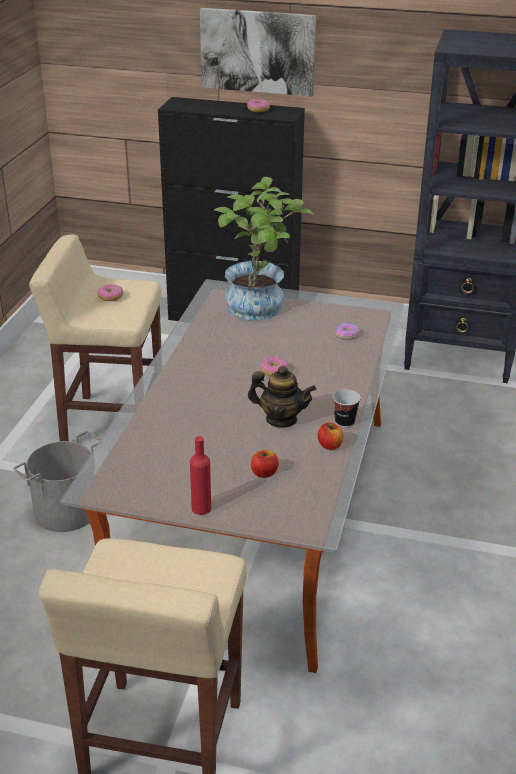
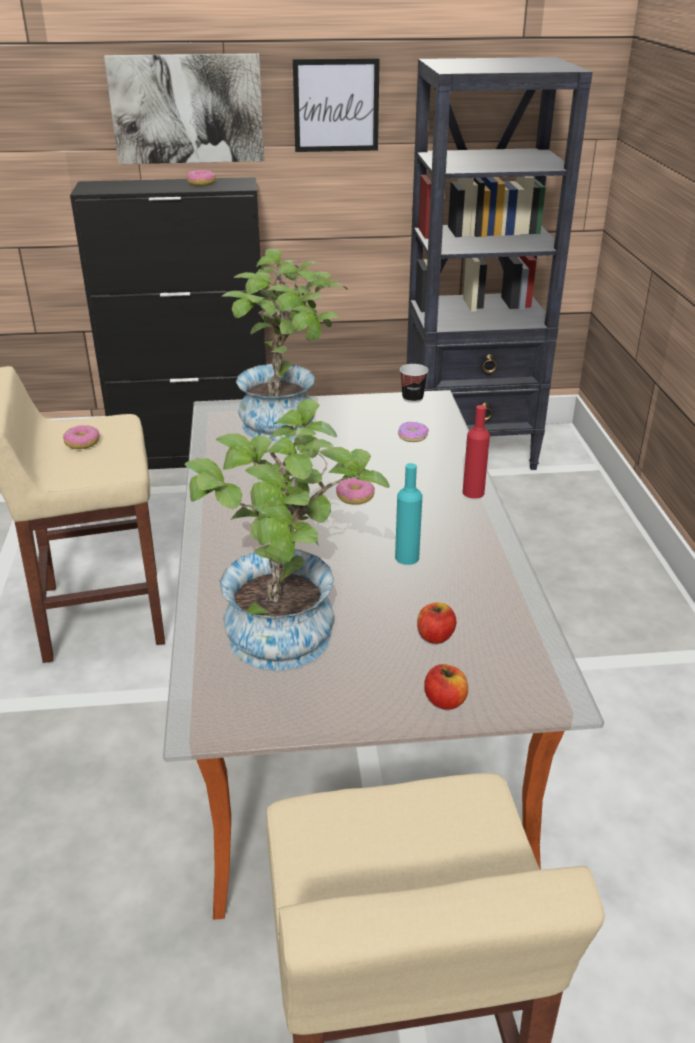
camera: 20 degrees left, 0 degrees up
(65, 510) = (89, 751): grey bucket -> none
(168, 457) = (288, 645): none -> potted plant
(201, 508) = (384, 711): red bottle -> red bottle (473, 492)
(281, 419) = (407, 557): teapot -> turquoise bottle
(330, 445) = (492, 578): apple -> apple (445, 700)
(344, 422) = (488, 543): cup -> cup (412, 398)
(374, 59) = (336, 105): none -> picture

